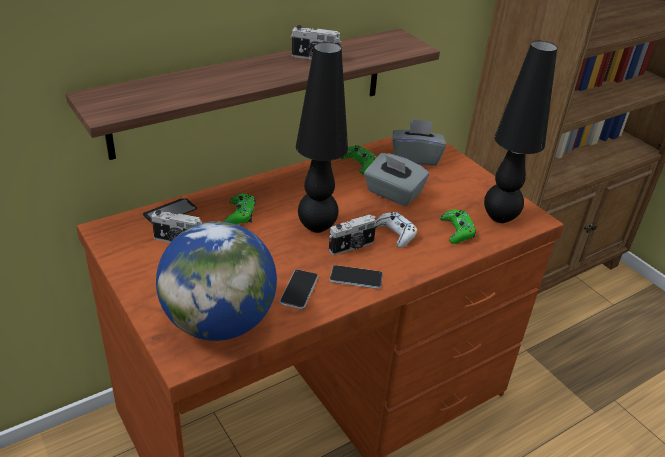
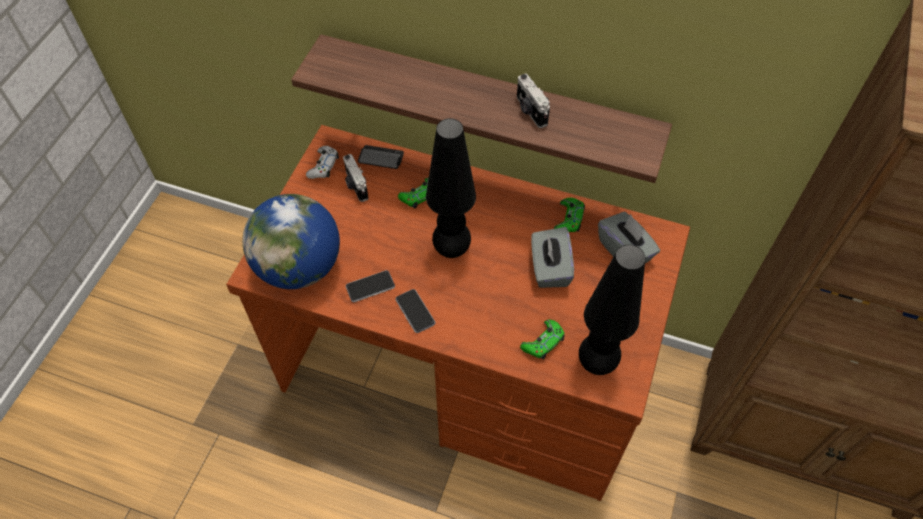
camera: 55 degrees right, 20 degrees up
(352, 247) = (449, 286): camera -> none
(395, 233) = (495, 303): white game controller -> white game controller (323, 166)

